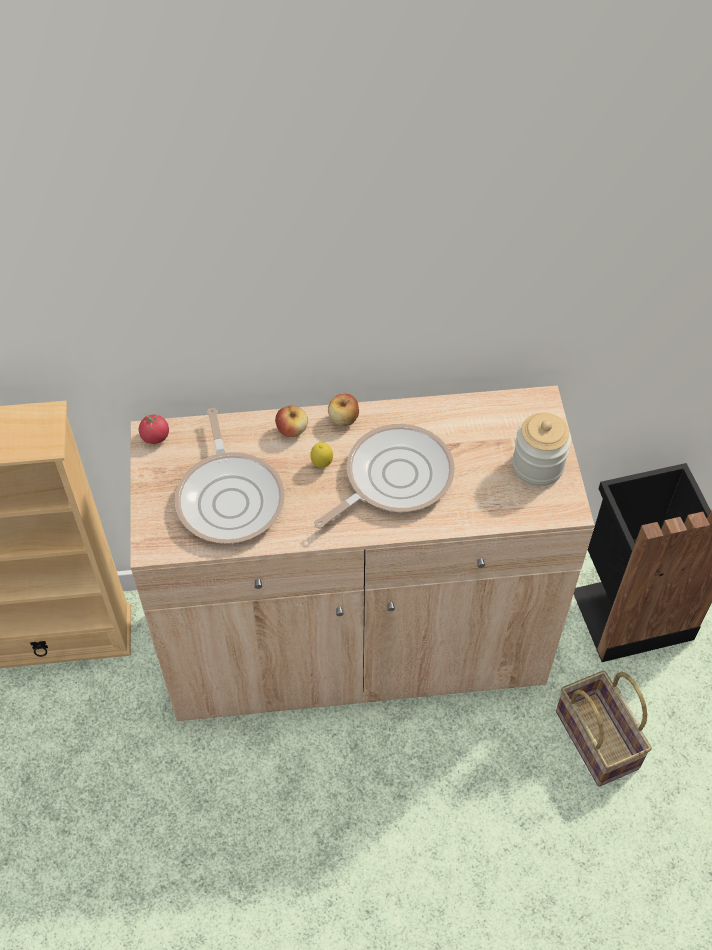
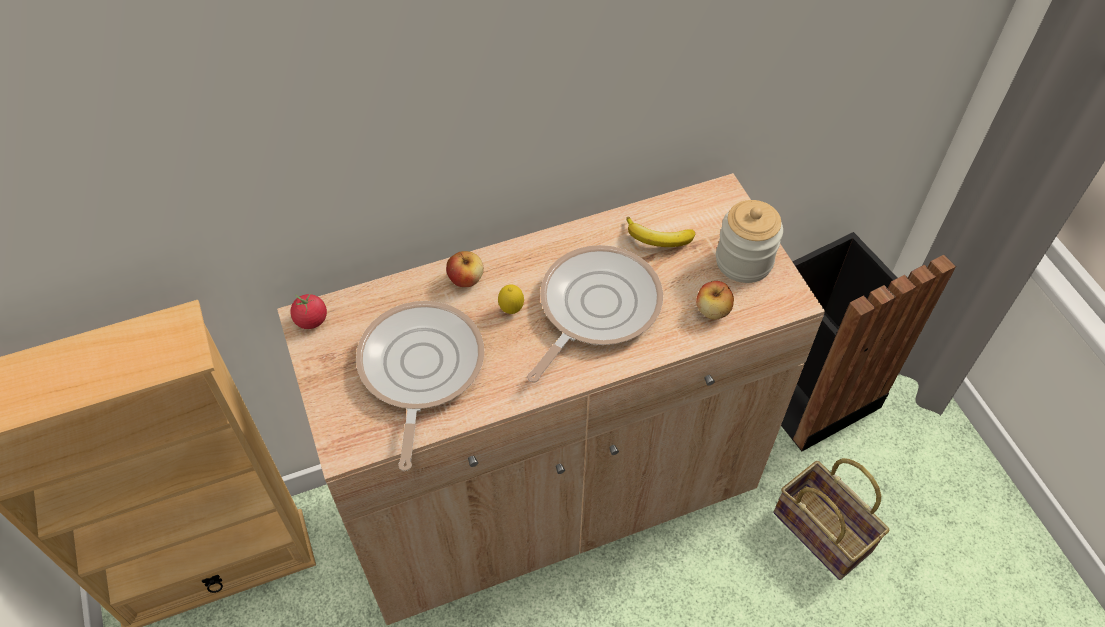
camera: 15 degrees left, 0 degrees up
(230, 497) = (419, 369): frying pan -> frying pan turned 150 degrees counterclockwise
(344, 419) = (519, 255): apple -> apple (712, 310)
(468, 430) = (658, 239): none -> banana

